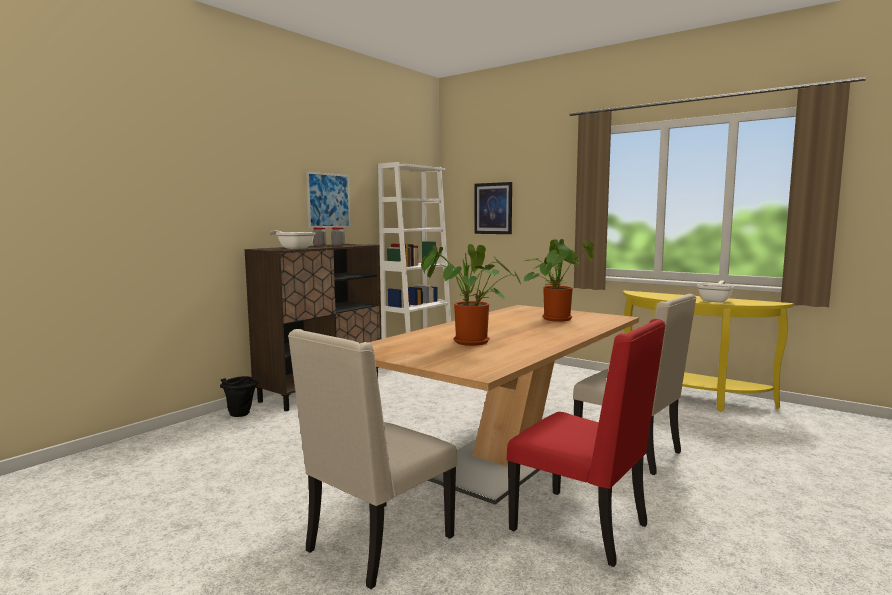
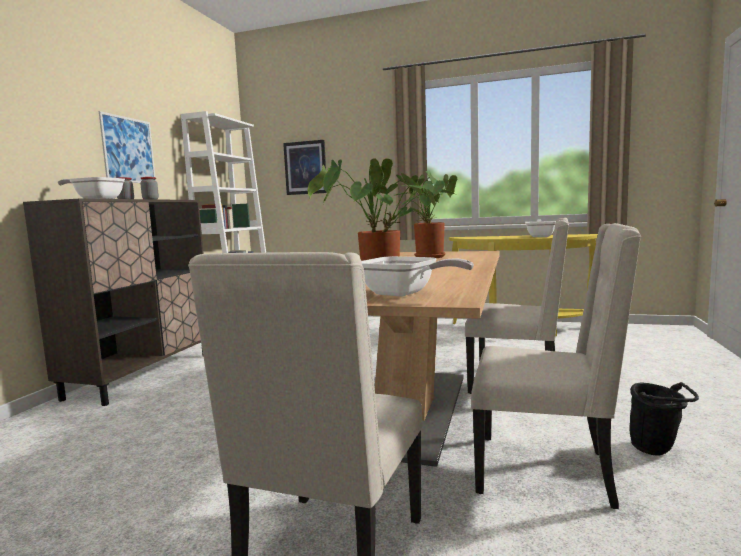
camera: 20 degrees left, 0 degrees up
(240, 415) = (38, 421): black bucket -> black bucket (657, 450)
(460, 362) = (404, 294): none -> frying pan
(583, 527) = (546, 471): red chair -> beige chair

